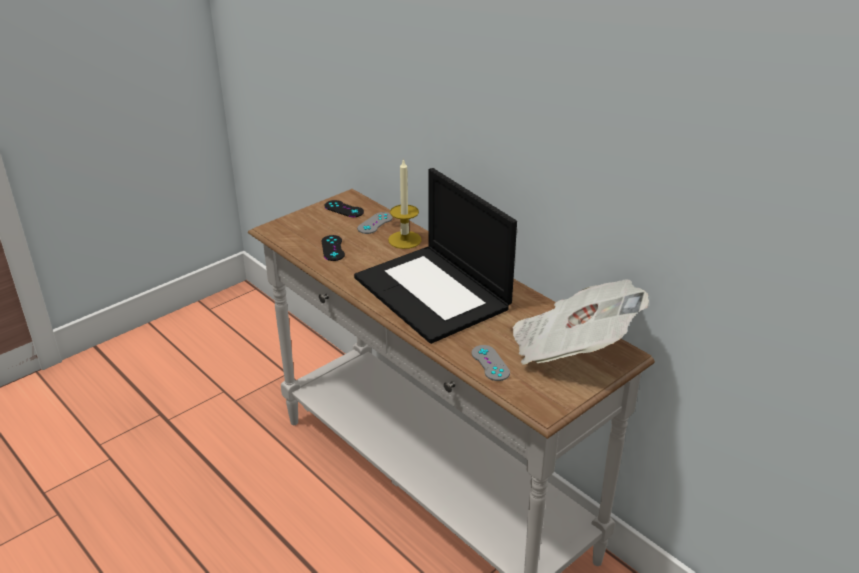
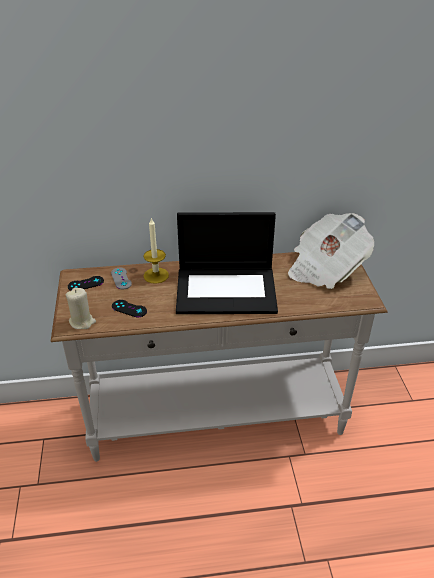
camera: 55 degrees left, 5 degrees up
(286, 233) = (82, 322): none -> beige candle
(490, 363) = (314, 300): grey game controller -> none

